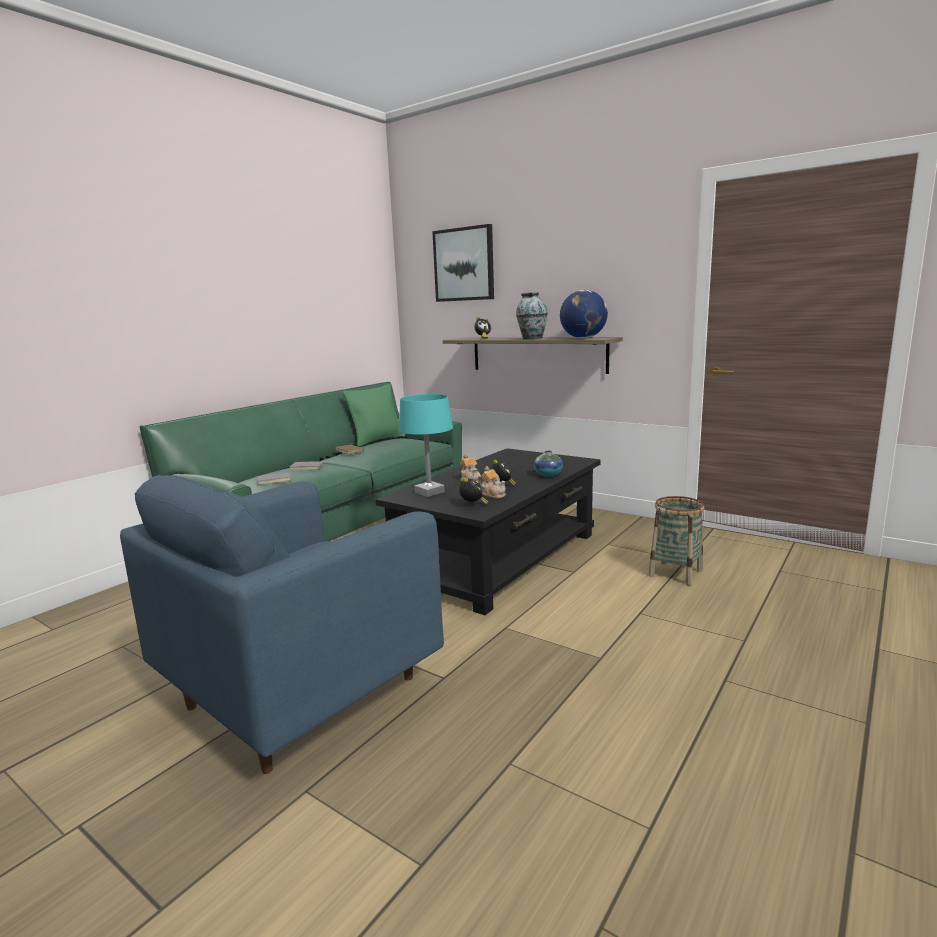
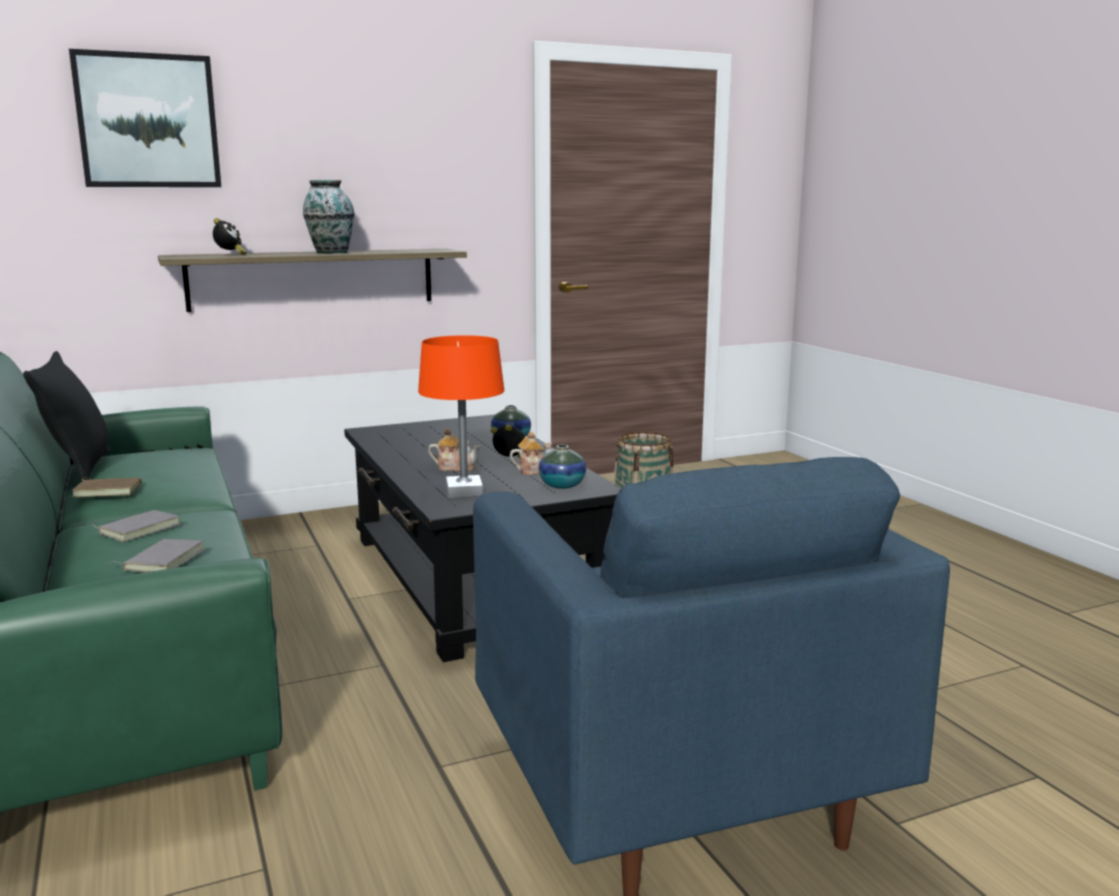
camera: 60 degrees left, 0 degrees up
(377, 440) = (80, 468): green pillow -> black pillow
(429, 492) = (464, 492): turquoise table lamp -> orange table lamp
(473, 505) = (562, 485): alarm clock -> vase
(583, 338) = (416, 250): globe -> none

